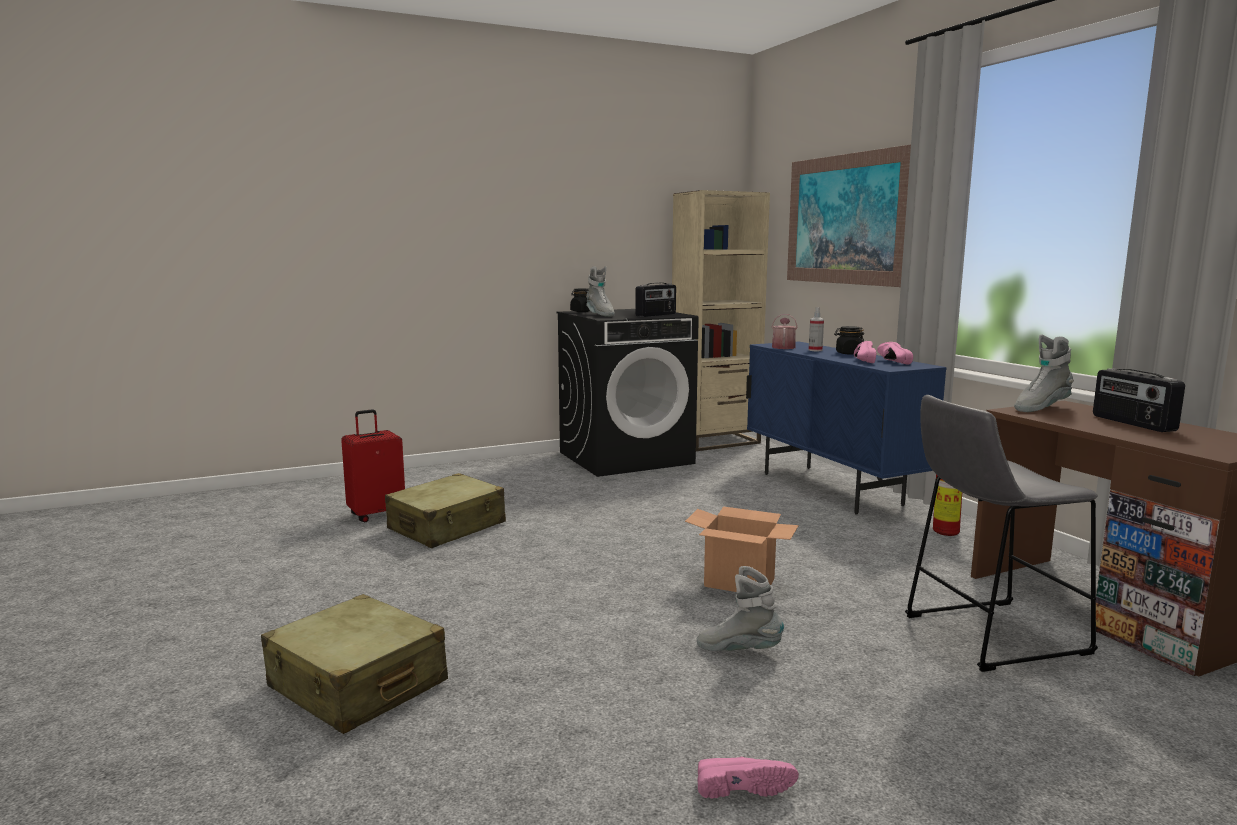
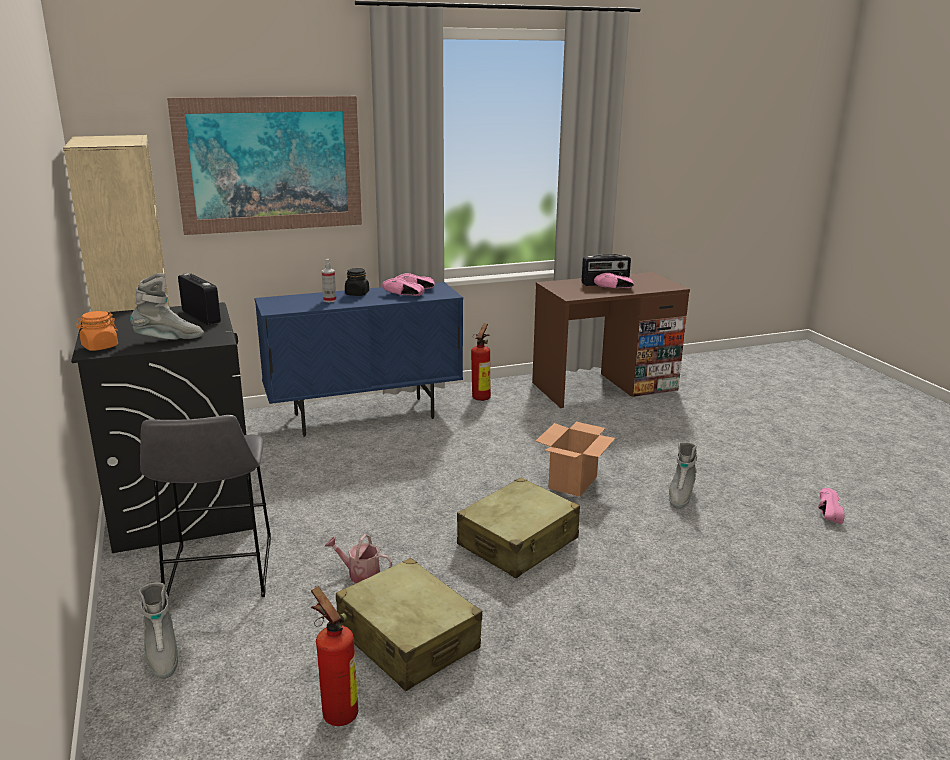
camera: 85 degrees left, 10 degrees up
(357, 685) = (784, 662): beige suitcase -> beige suitcase (518, 542)
(377, 514) = (337, 712): red suitcase -> fire extinguisher
(582, 311) = (100, 347): black jar -> orange jar
(783, 347) = (297, 307): watering can -> watering can (360, 574)
(986, 635) = (642, 422): grey stool -> grey stool (218, 575)
(1040, 408) = (563, 290): grey boot -> grey boot (161, 655)
(1108, 426) = (615, 289): none -> pink shoe

